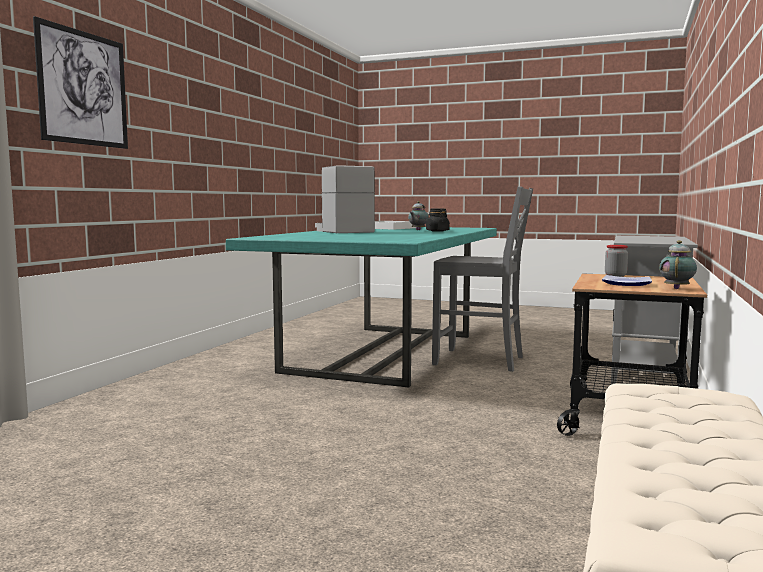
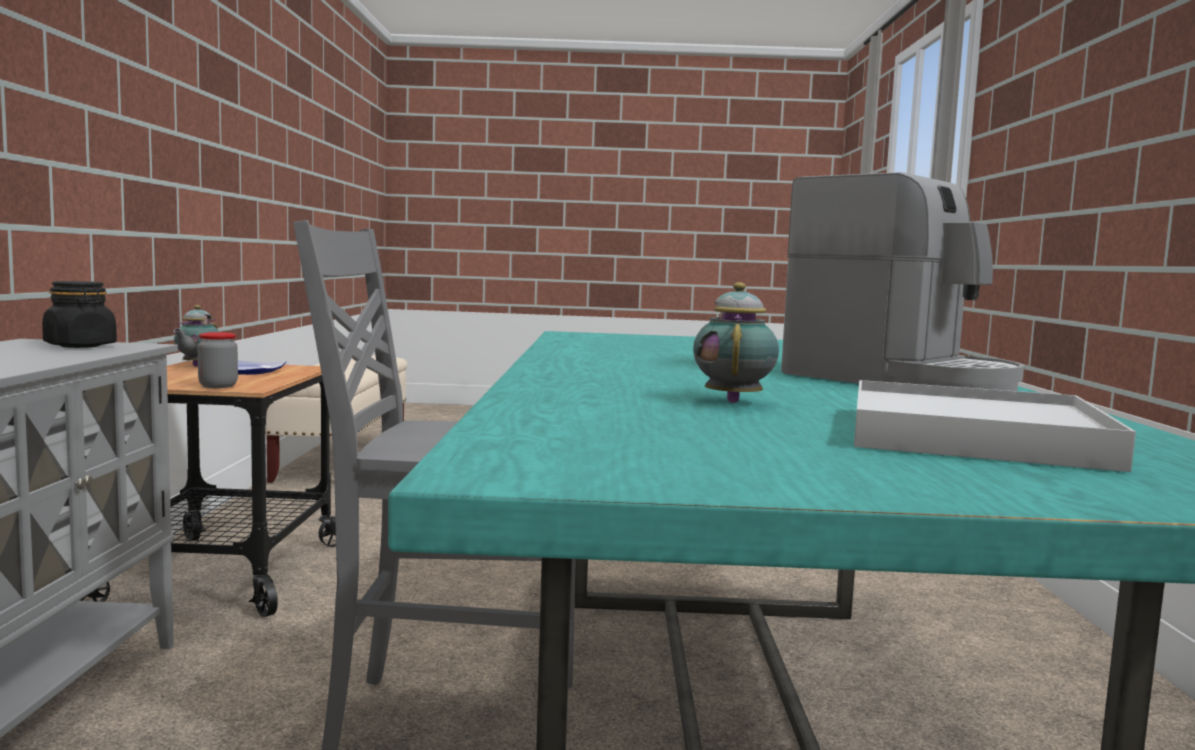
camera: 160 degrees right, 0 degrees up
(83, 88) = (1051, 117): picture -> none
(437, 231) = (631, 388): black jar -> black jar (80, 346)

